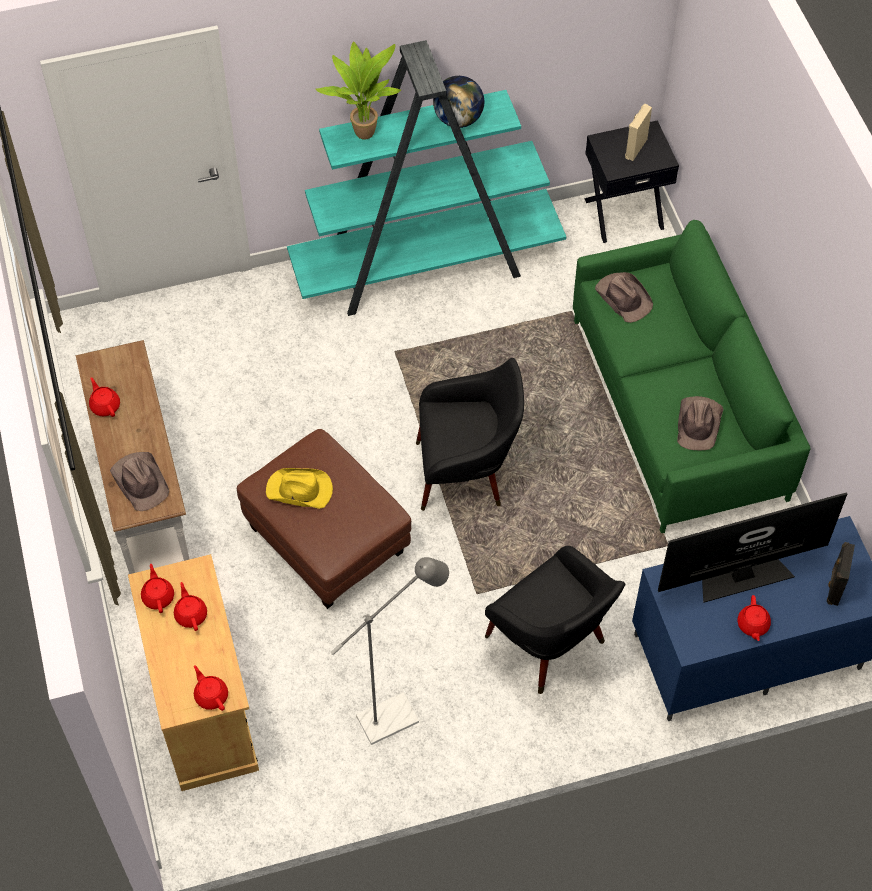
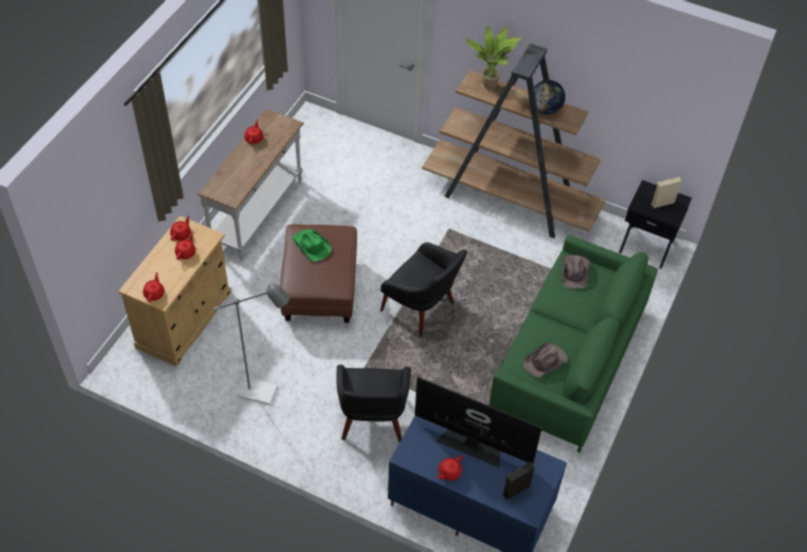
camera: 40 degrees right, 5 degrees down
(141, 481) = (232, 181): brown hat -> none
(300, 491) = (311, 246): yellow hat -> green hat
(427, 265) = (510, 200): turquoise bookcase -> brown bookcase

